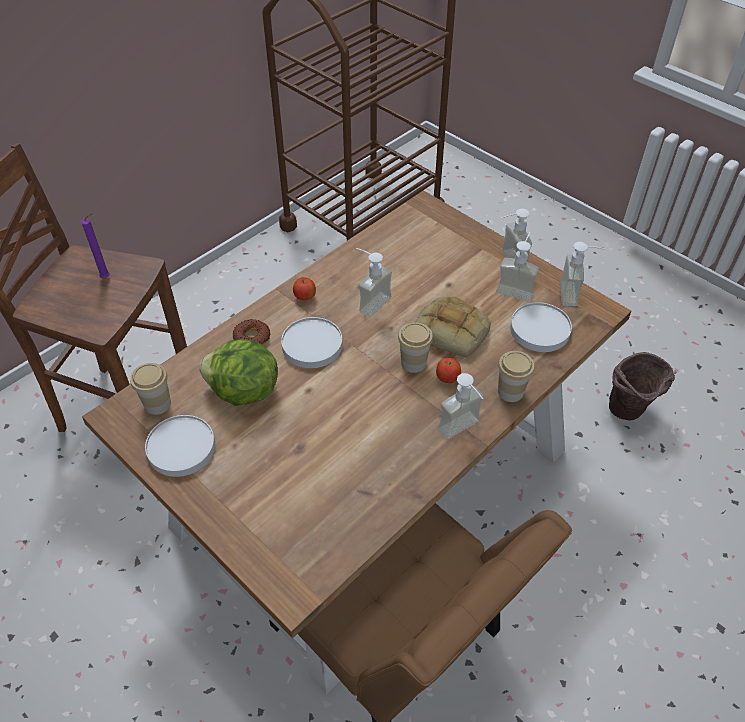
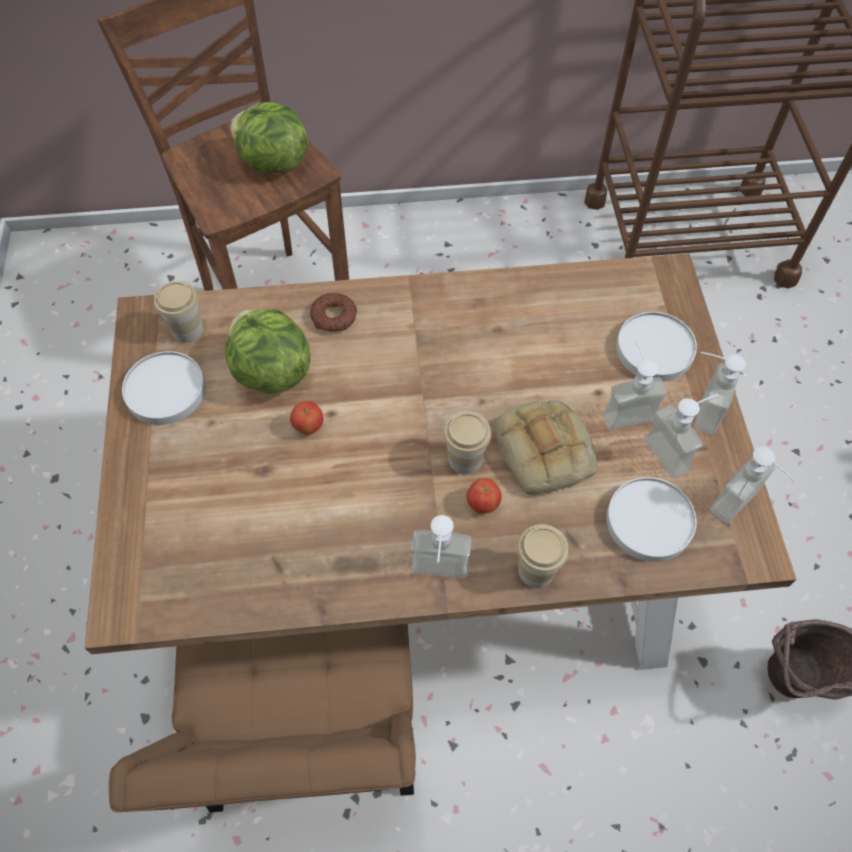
camera: 40 degrees right, 10 degrees up
(107, 277) = (272, 162): purple candle -> lettuce
(305, 297) = (427, 305): apple -> apple (308, 426)
(311, 345) = (381, 365): white plate -> white plate (654, 349)
(369, 301) = (489, 354): soap dispenser -> soap dispenser (625, 409)

